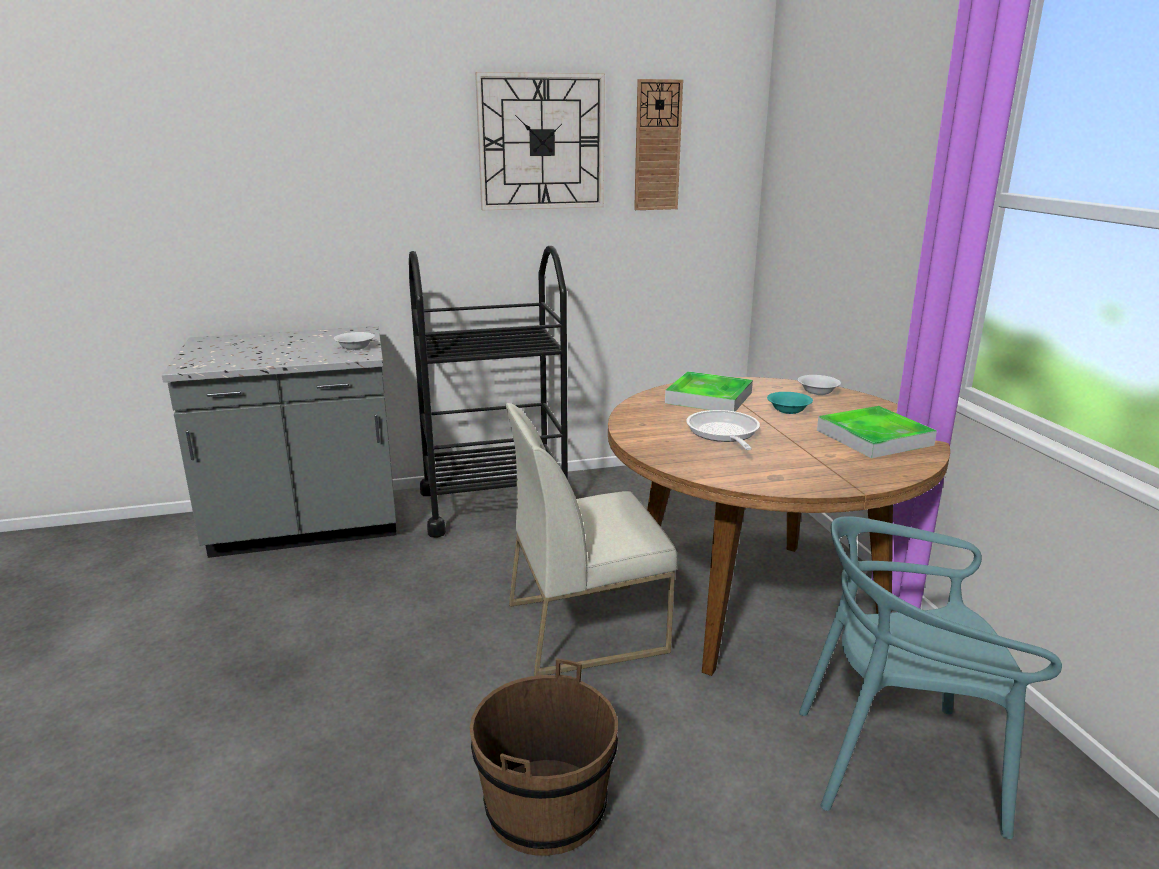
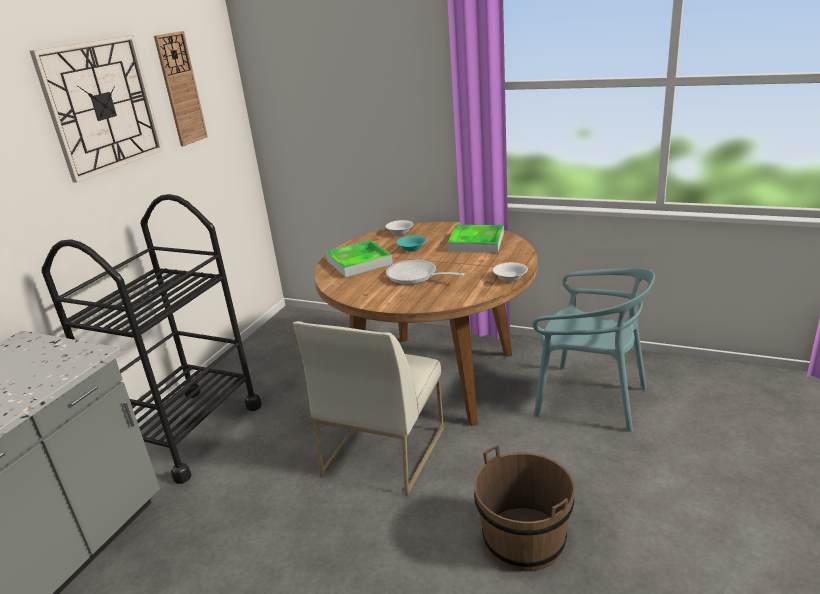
camera: 50 degrees left, 5 degrees up
(355, 348) = (63, 353): white bowl -> white bowl (510, 278)
(897, 763) = (590, 399): turquoise chair -> turquoise chair turned 105 degrees counterclockwise

